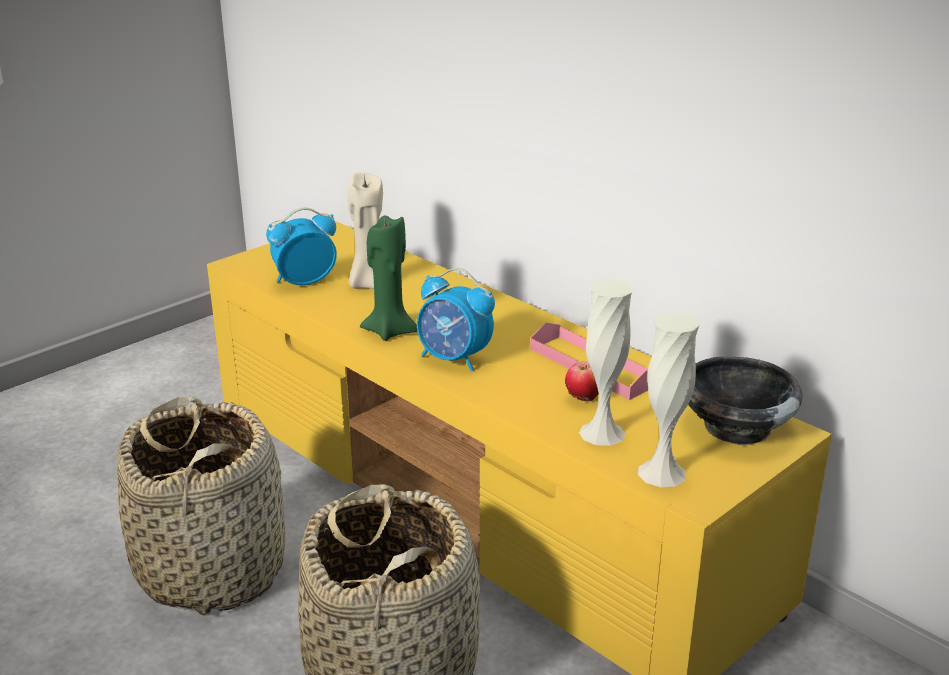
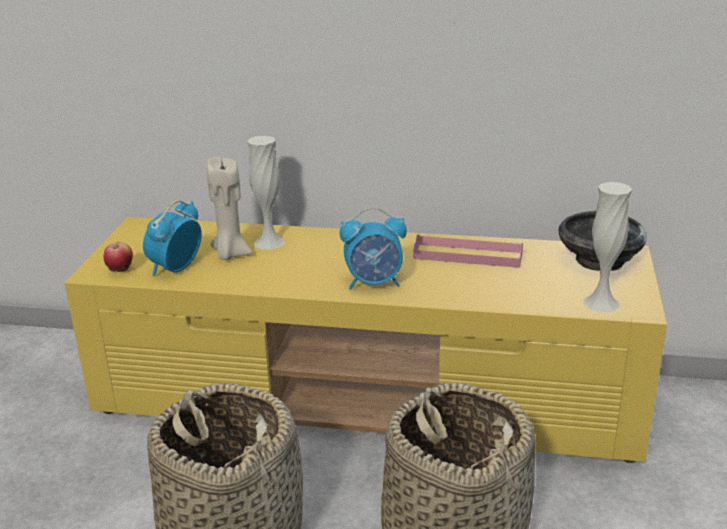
camera: 35 degrees left, 0 degrees up
(390, 331) = (299, 281): green candle -> none
(583, 399) = (493, 277): apple -> apple (120, 271)
(602, 433) = (535, 293): white vase -> white vase (269, 242)

